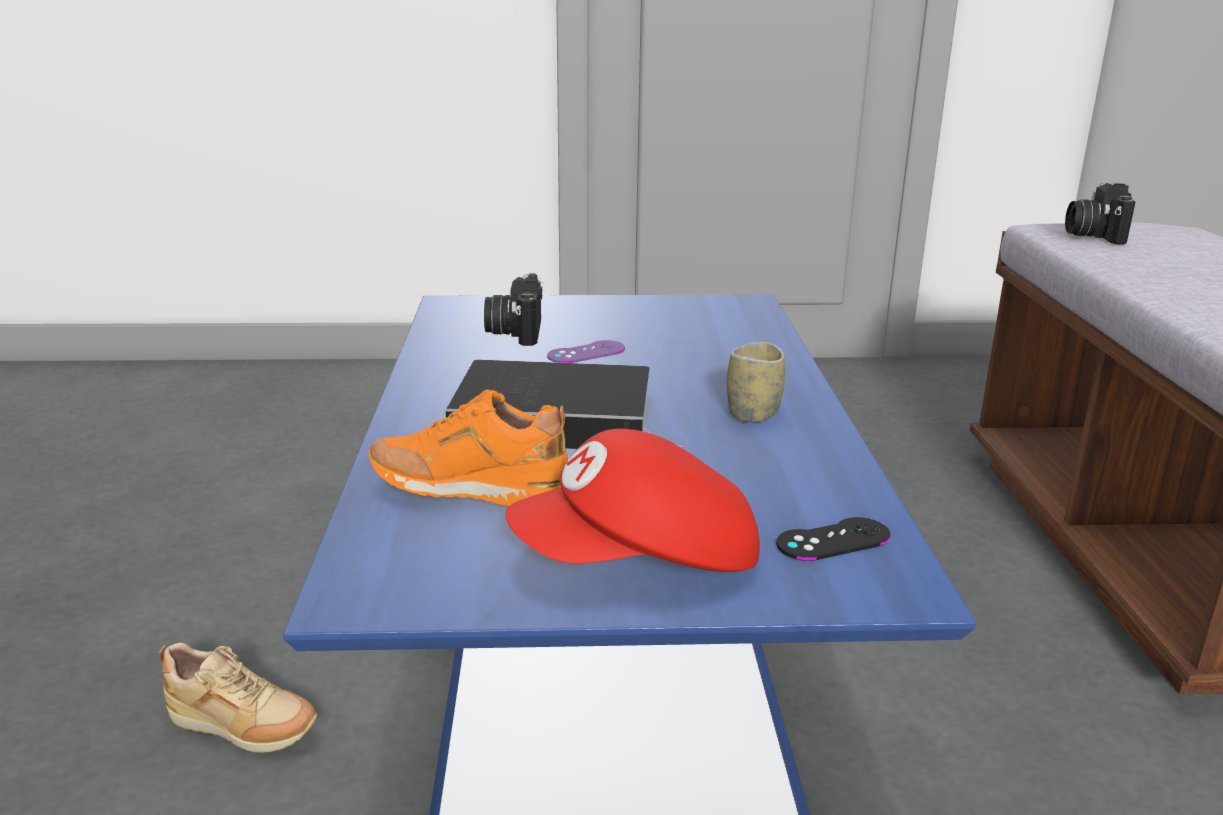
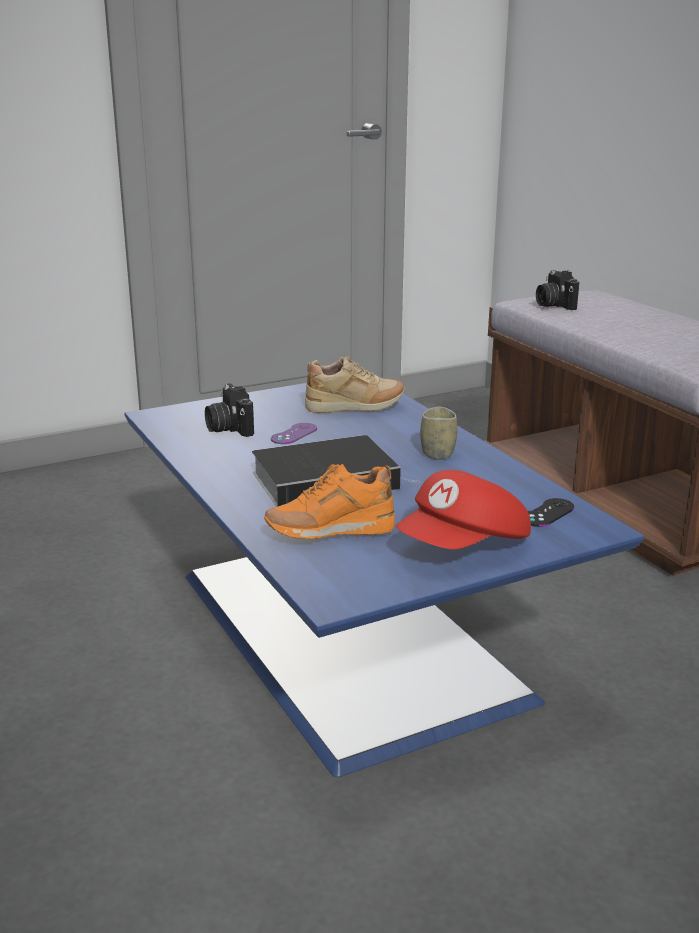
camera: 25 degrees left, 0 degrees up
(243, 731) = (147, 749): beige shoe -> beige shoe (355, 408)

